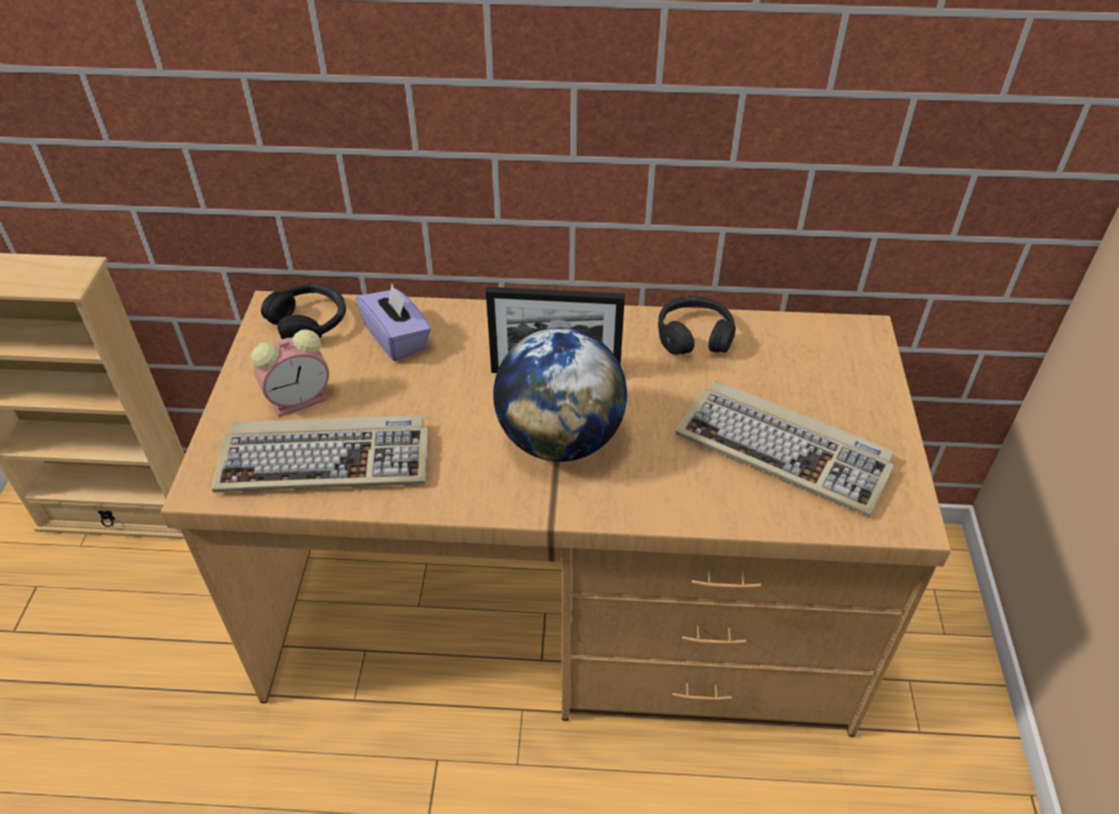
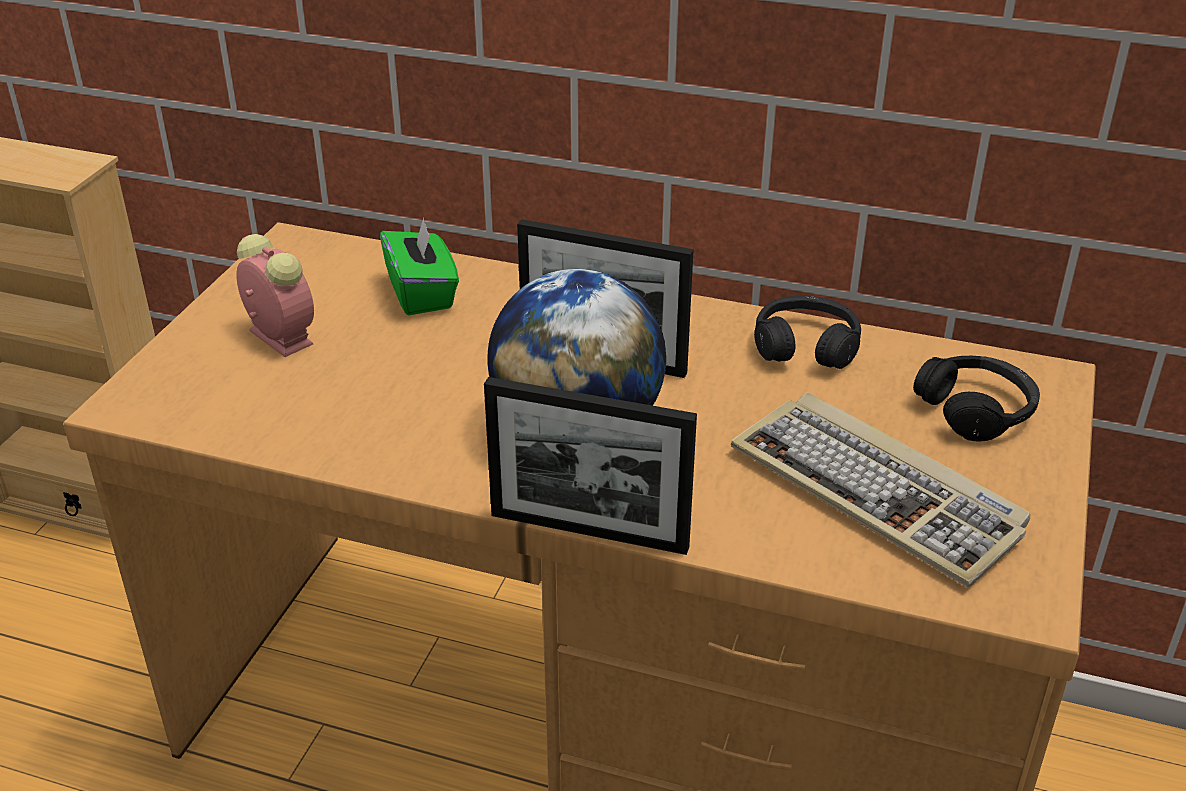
camera: 15 degrees right, 10 degrees down
(301, 399) = (278, 336): alarm clock -> alarm clock turned 120 degrees counterclockwise
(309, 323) = (324, 262): black headphones -> black headphones (976, 410)
(326, 459) = (279, 402): keyboard -> none
(397, 339) = (422, 293): purple tissue box -> green tissue box
(600, 524) = (589, 531): none -> picture frame

